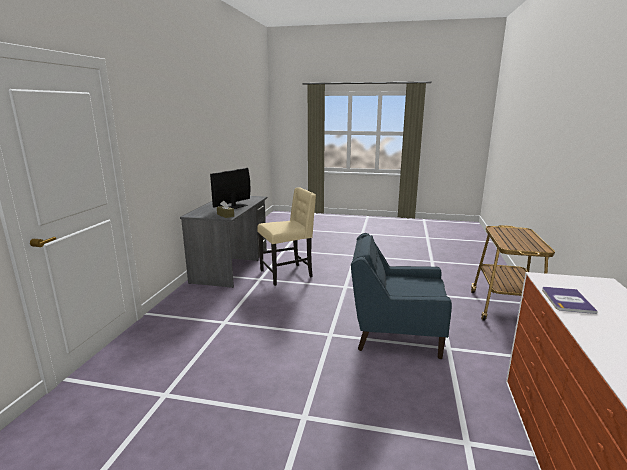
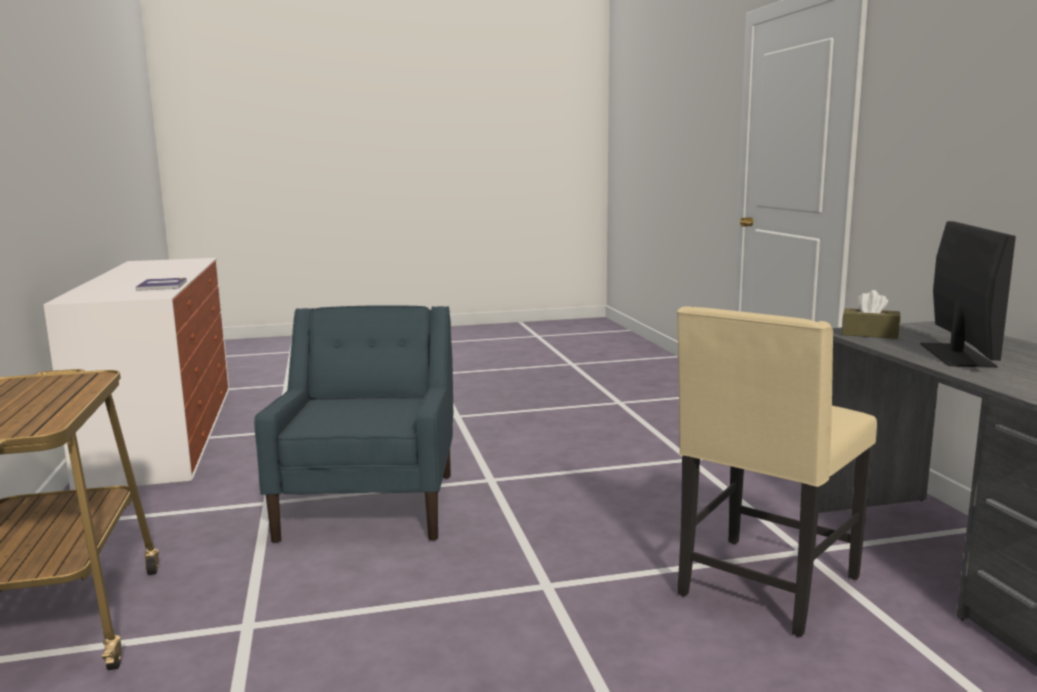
camera: 155 degrees right, 5 degrees down
(395, 333) = (371, 504): blue armchair -> blue armchair turned 75 degrees counterclockwise

